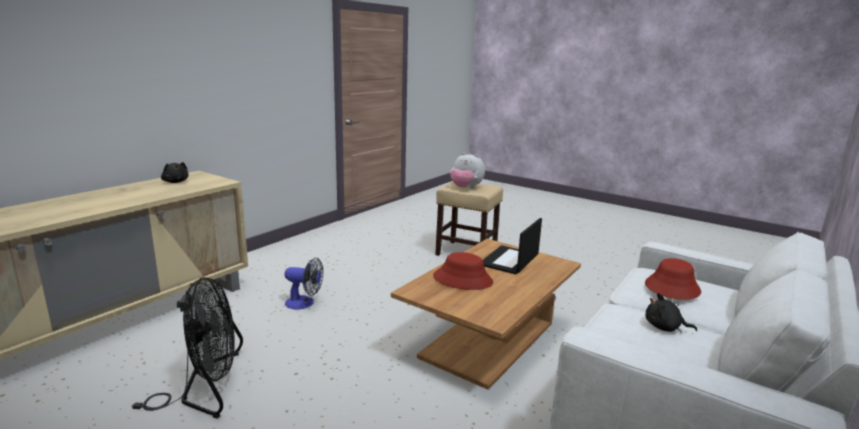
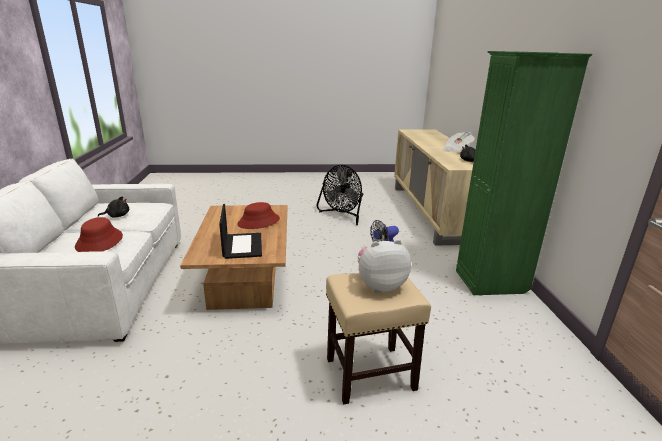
camera: 140 degrees right, 5 degrees up
(106, 194) = (456, 150): none -> newspaper
(291, 252) = (490, 282): none -> green cabinet

